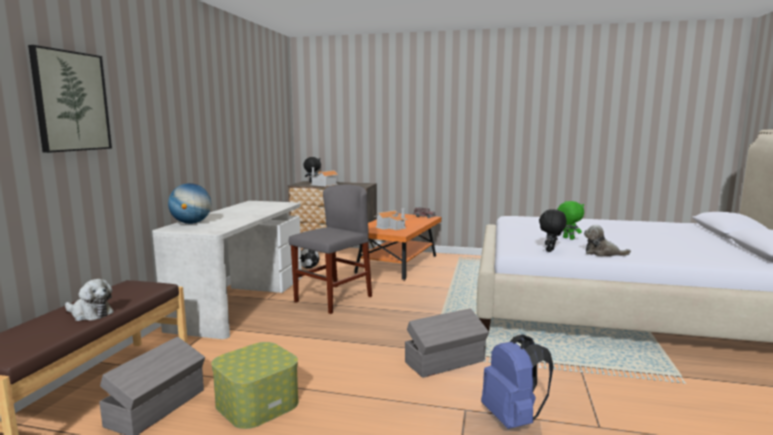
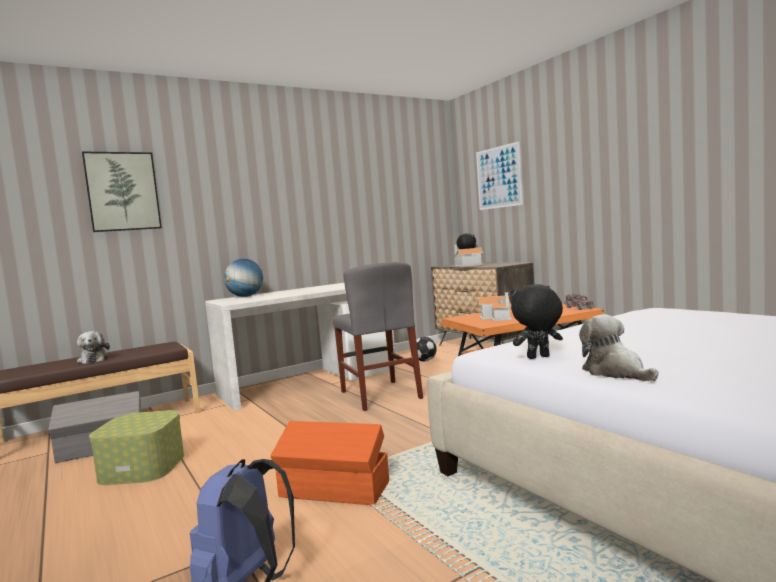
camera: 45 degrees right, 5 degrees down
(333, 299) = (380, 395): grey chair -> grey chair turned 75 degrees clockwise
(345, 113) = (499, 177): none -> picture
(446, 362) = (334, 490): grey storage box -> orange storage box
(568, 238) = (638, 344): green plush toy -> none

